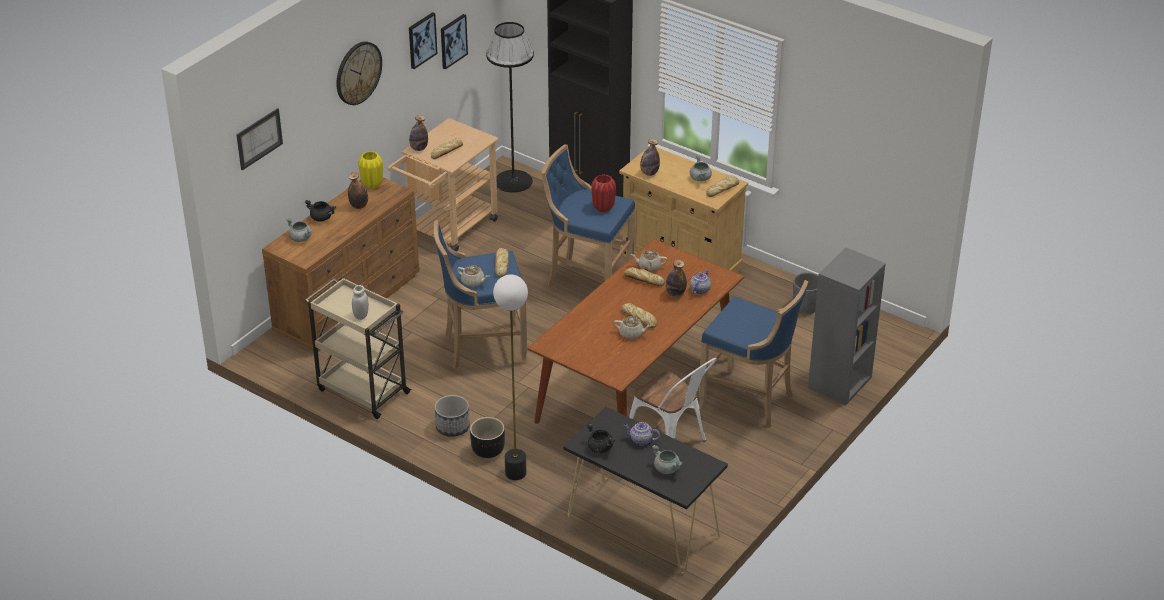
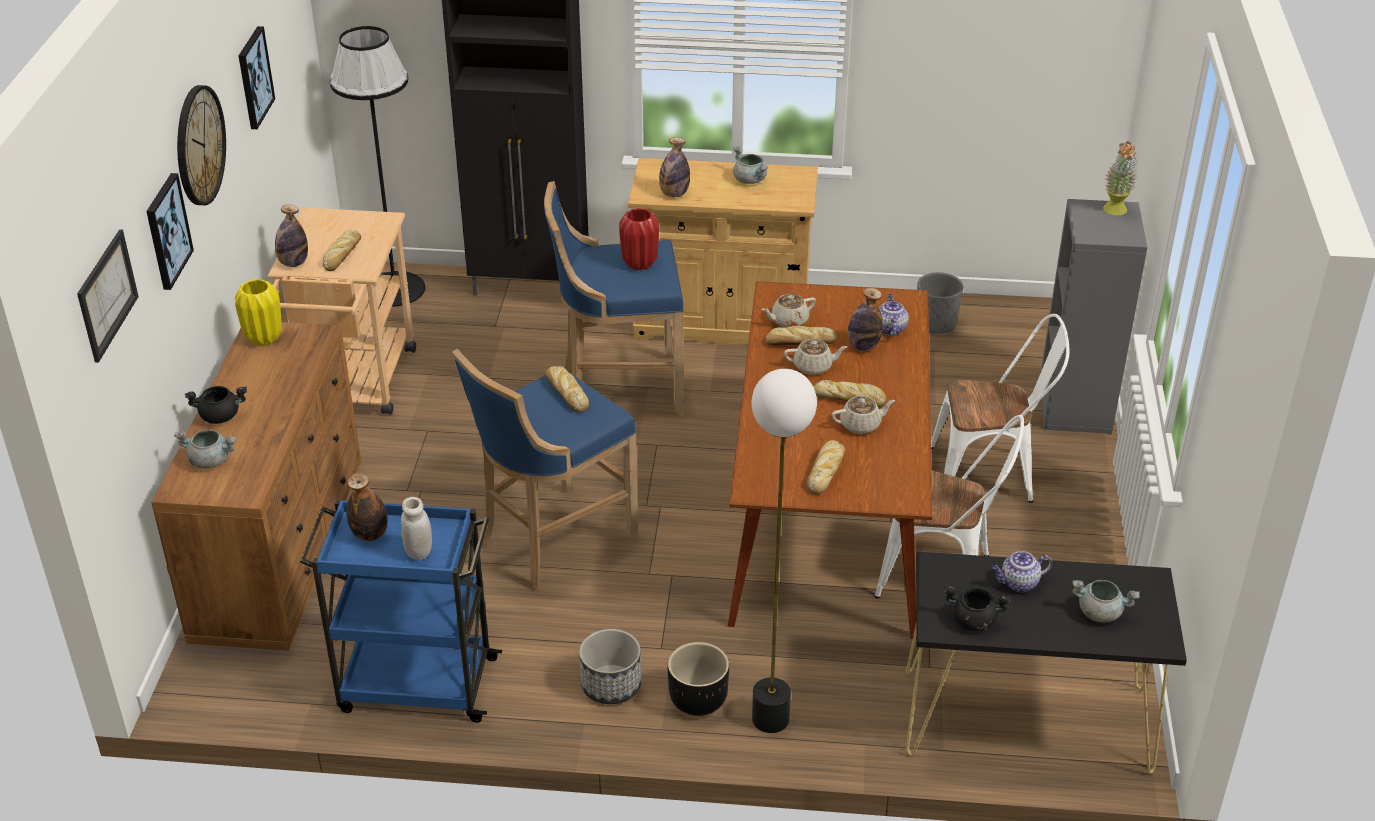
camera: 30 degrees left, 0 degrees up
(359, 206) = (269, 377): bottle -> bottle (370, 534)
(361, 390) = (415, 684): beige cart -> blue cart
(453, 41) = (283, 76): picture -> picture (167, 231)
(473, 282) = (547, 434): beige teapot -> beige teapot (813, 367)
(723, 189) = (794, 184): bread -> bread (825, 471)
(749, 401) = (990, 476): blue stool -> white chair
(863, 264) = (1115, 212): none -> potted plant

